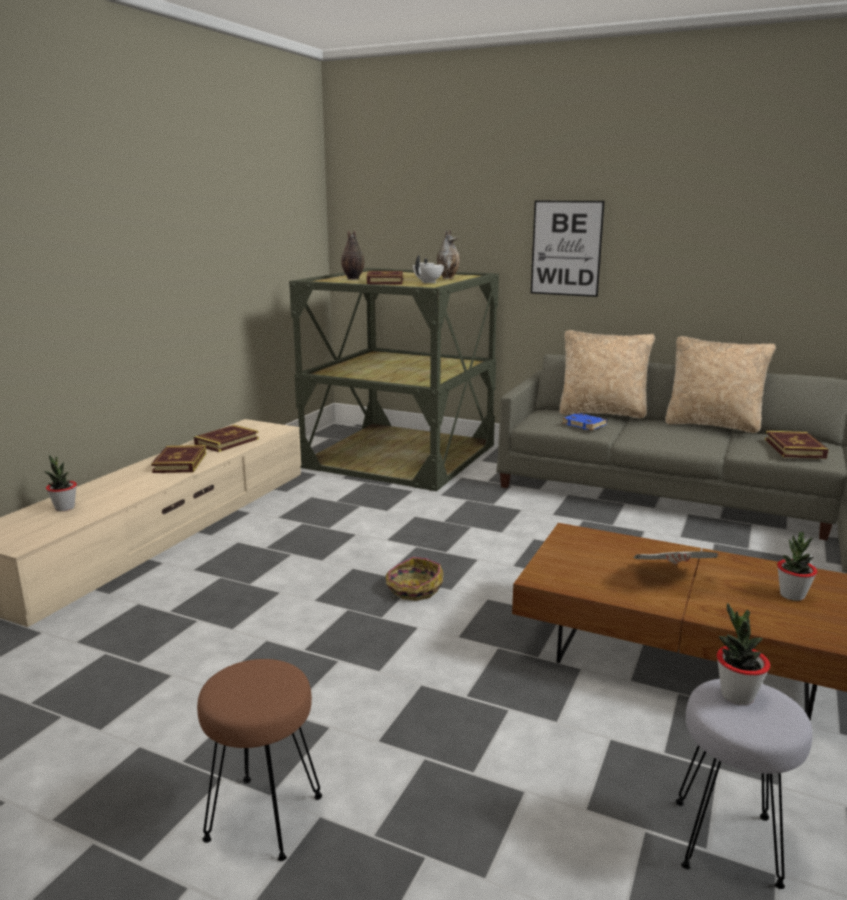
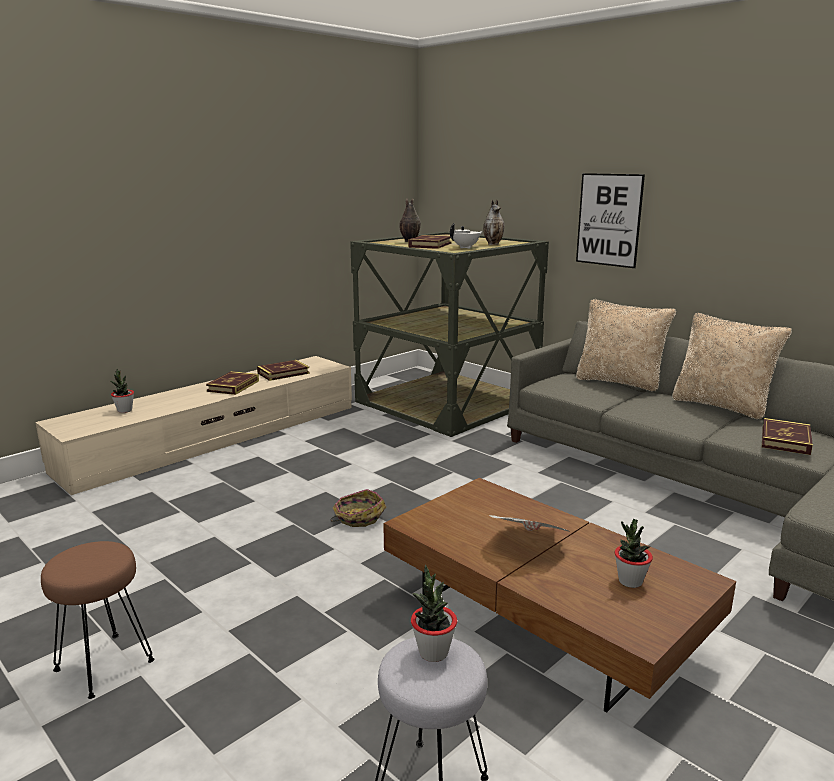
camera: 20 degrees right, 0 degrees up
(585, 424) = (588, 391): blue book -> none

